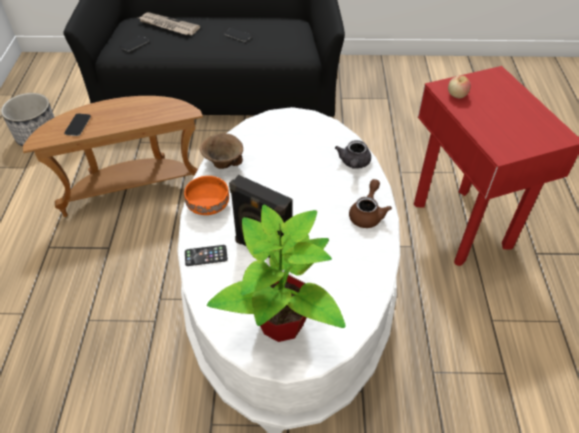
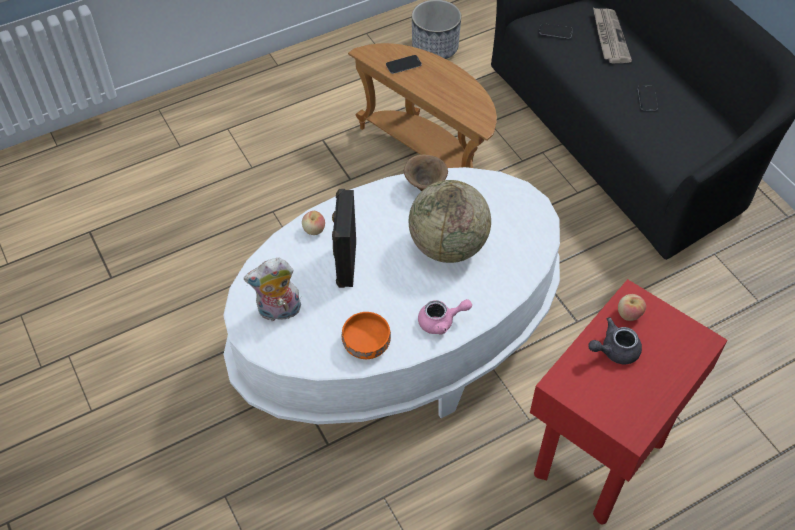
camera: 60 degrees right, 5 degrees up
(206, 256) = (314, 230): phone -> apple
(209, 204) = (370, 202): orange bowl -> orange bowl (367, 344)
(281, 324) = (279, 312): potted plant -> plush toy
(295, 177) = (448, 246): none -> globe
(354, 163) = (502, 283): grey teapot -> grey teapot (614, 350)
(367, 214) = (441, 321): brown teapot -> pink teapot

